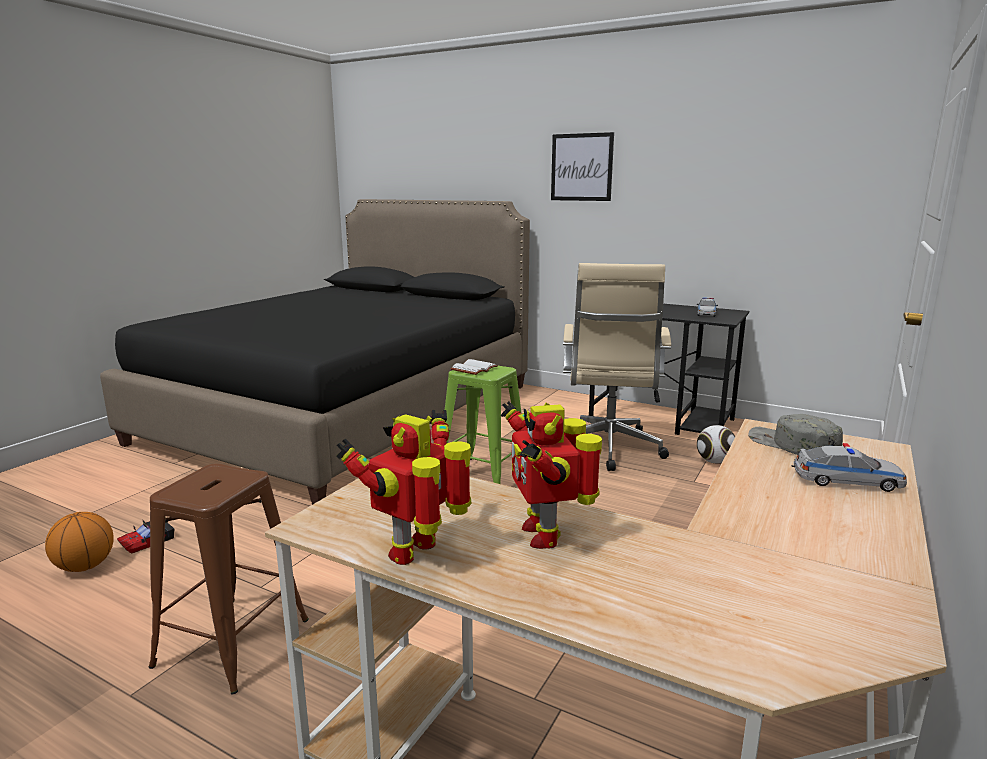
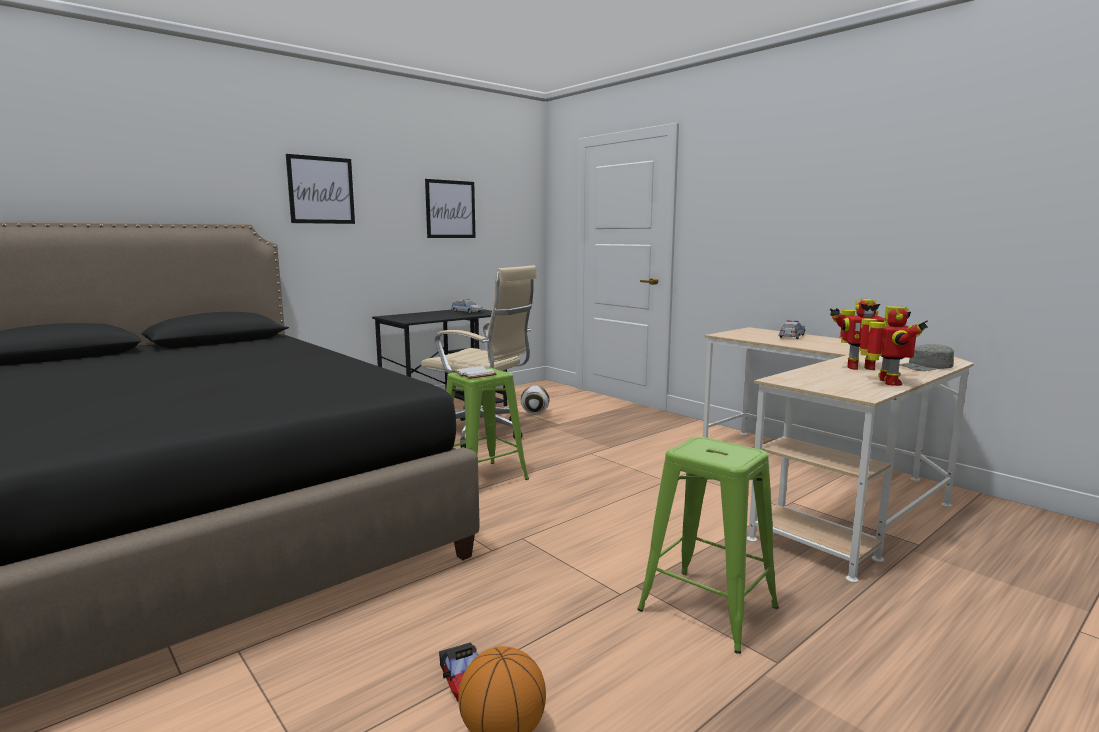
camera: 70 degrees left, 5 degrees down
(234, 641) = (707, 608): brown stool -> green stool
(418, 551) = (887, 382): toy robot -> toy robot turned 135 degrees counterclockwise
(736, 182) = (450, 209): none -> picture
(793, 445) = (746, 335): grey cap -> grey cap (924, 366)

